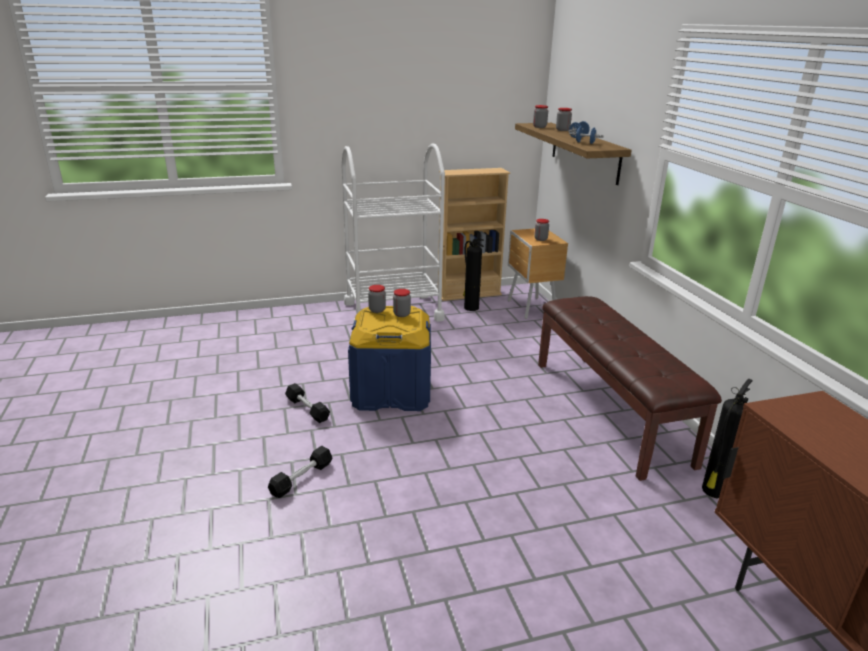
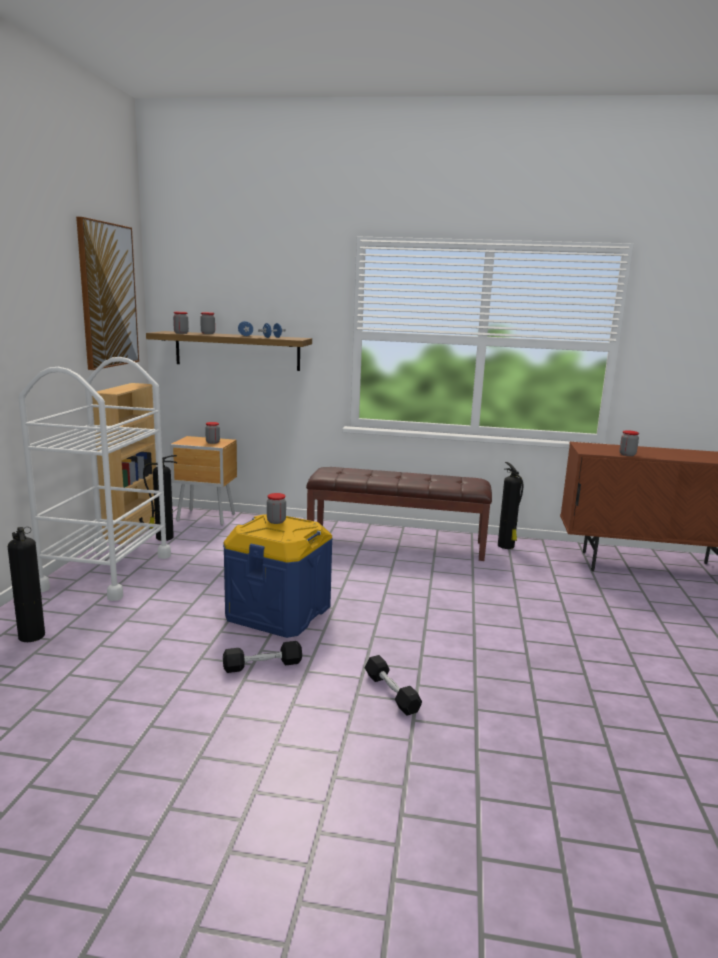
camera: 65 degrees left, 10 degrees down
(292, 323) = (31, 635): none -> fire extinguisher
(377, 310) = (252, 528): jar -> jar (627, 454)
(481, 87) = (108, 295): none -> picture

